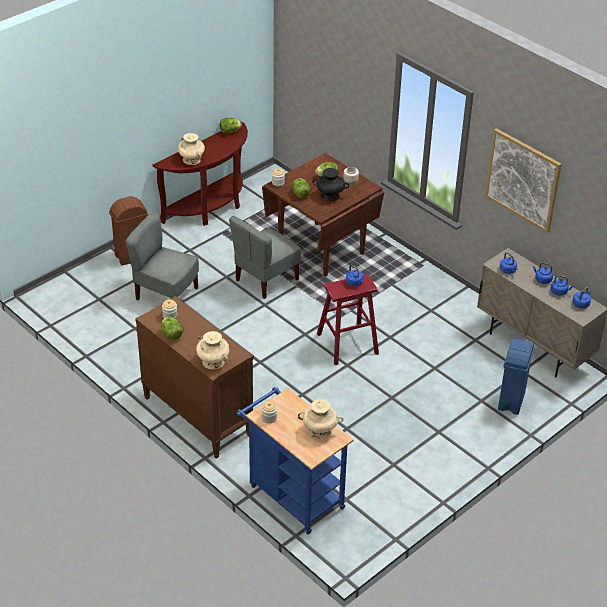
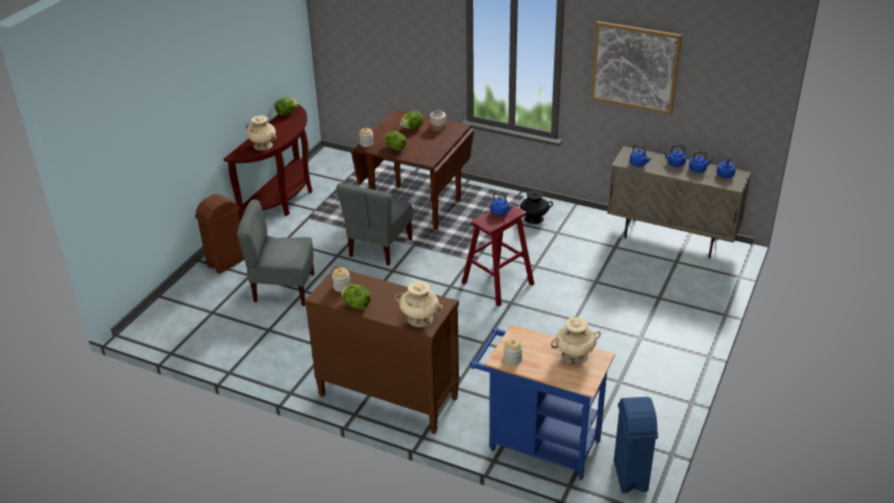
camera: 20 degrees left, 5 degrees down
(330, 195) = (426, 142): black vase -> black vase (534, 219)
(511, 401) = (686, 291): blue trash can -> blue trash can (630, 476)

